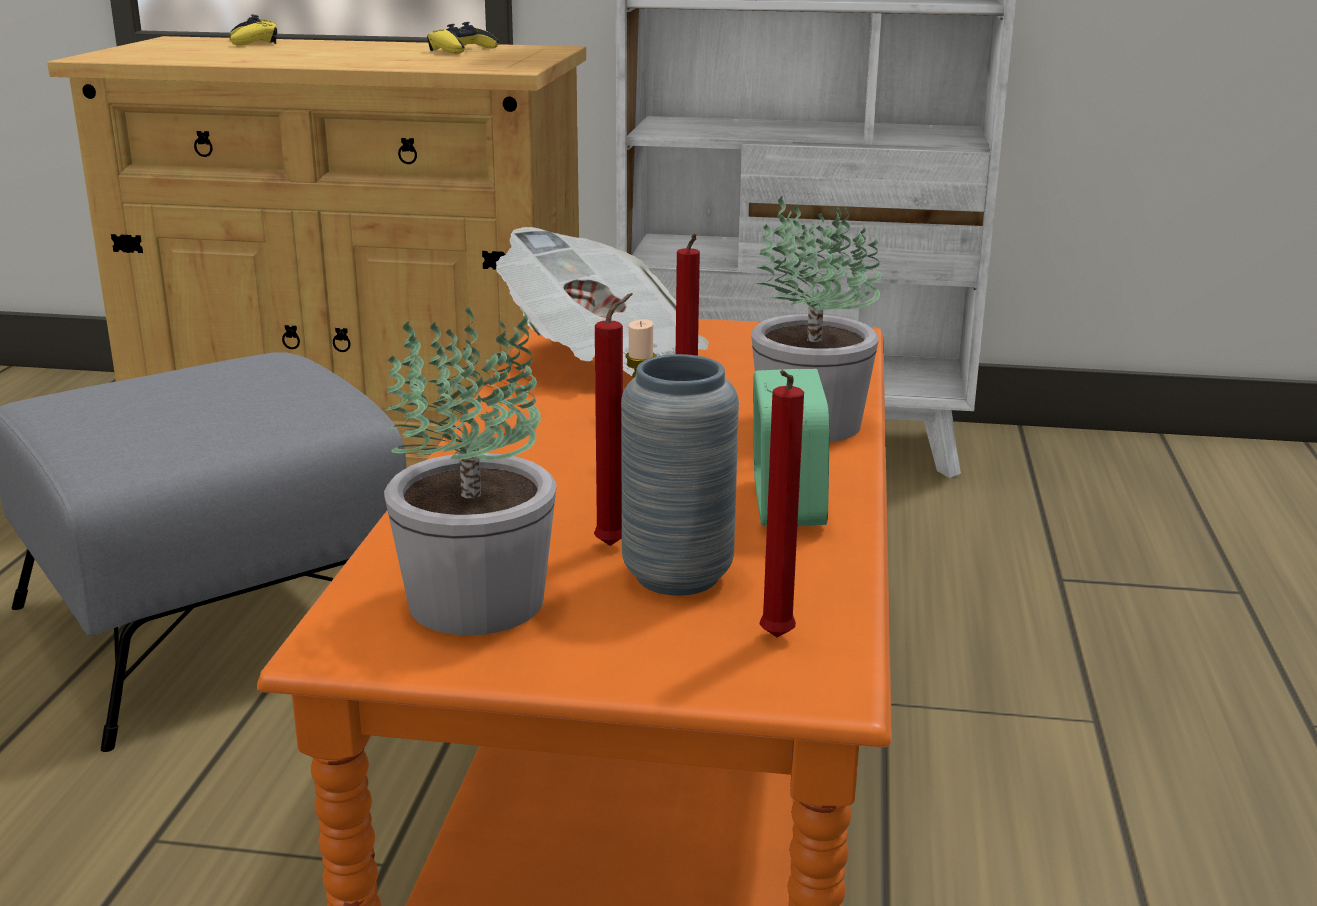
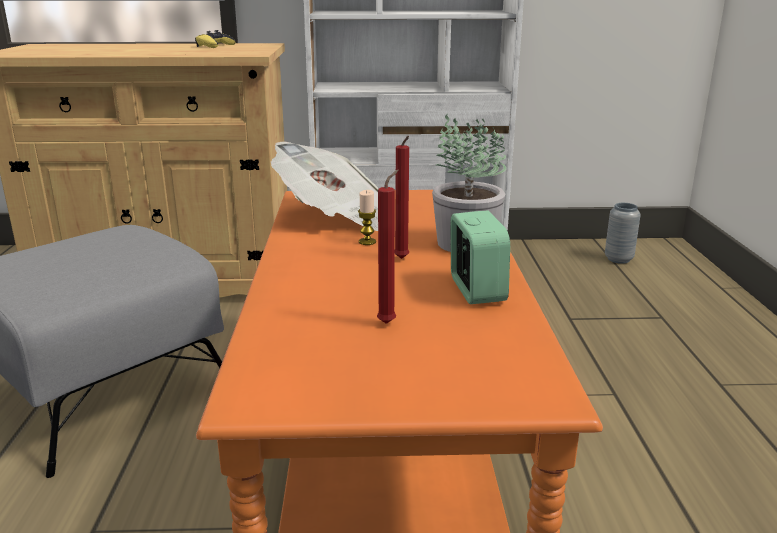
camera: 10 degrees left, 0 degrees up
(254, 42) = (87, 45): yellow game controller -> none
(477, 599) = (321, 365): potted plant -> none
(677, 576) = (434, 338): grey vase -> grey vase (618, 259)
(774, 640) = (510, 372): red candle -> none

